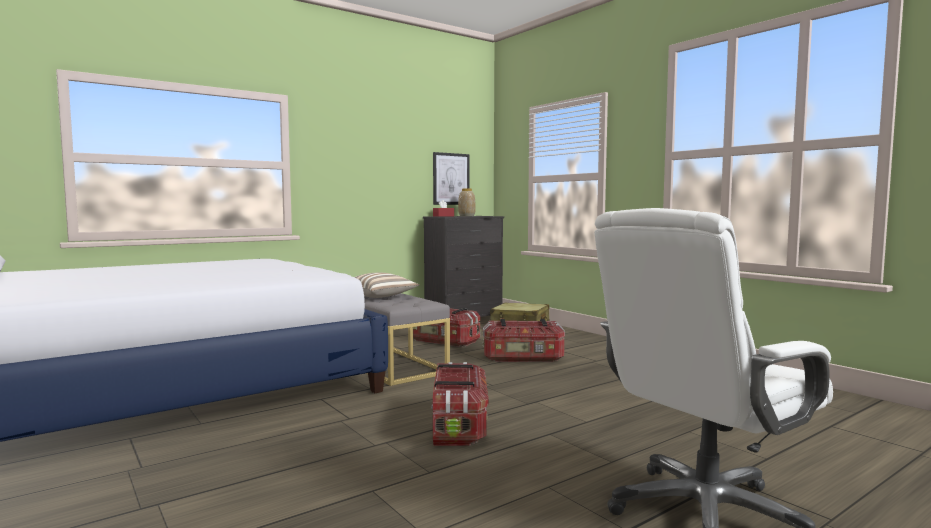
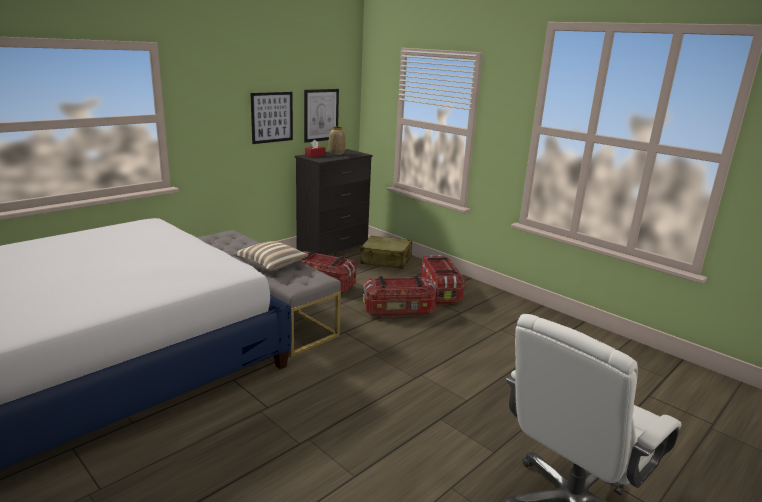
camera: 10 degrees left, 15 degrees up
(399, 176) = (272, 117): none -> picture
(459, 425) = (364, 412): storage box -> storage box (440, 292)

